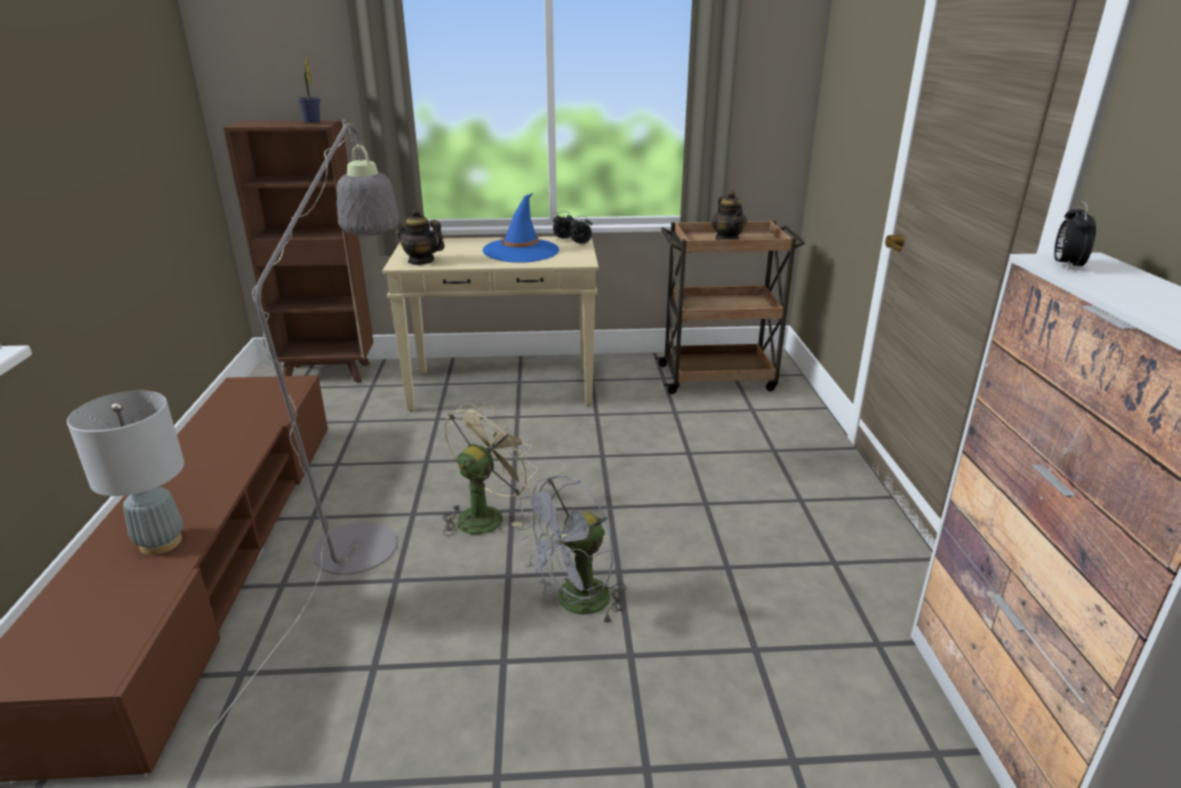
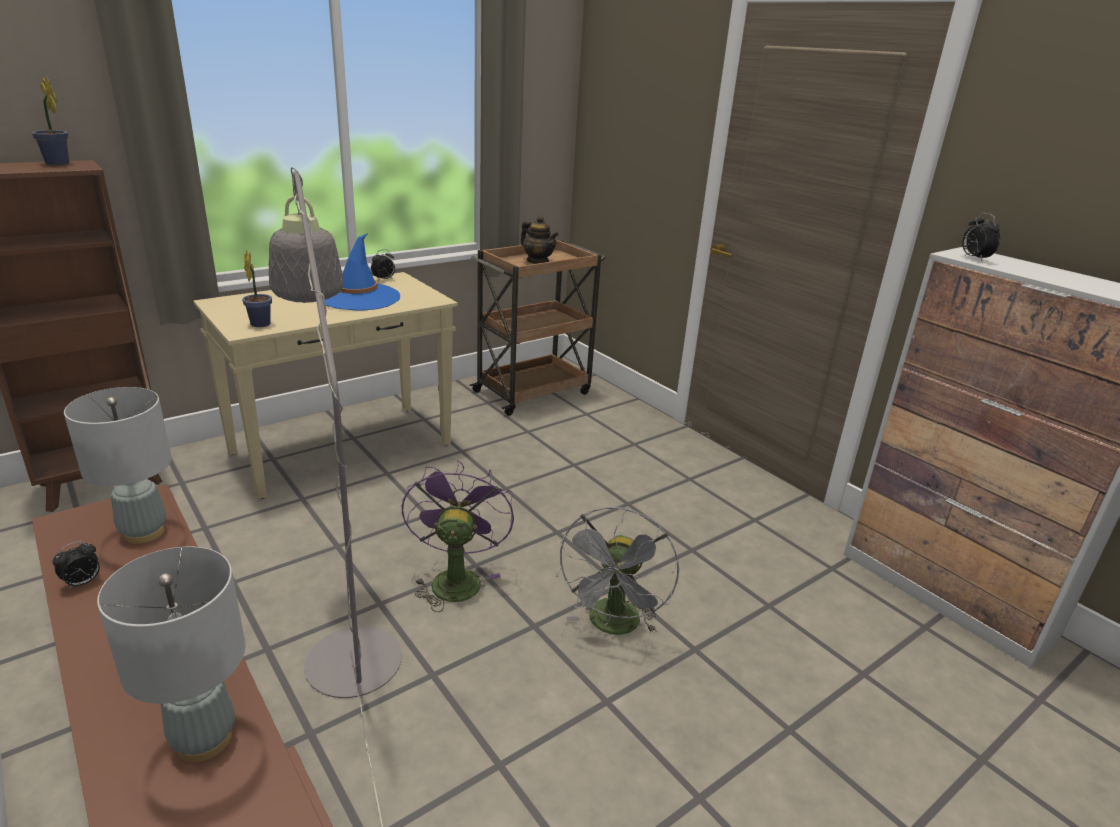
camera: 35 degrees left, 0 degrees up
(271, 403) = (144, 532): none -> grey table lamp
(421, 261) = (261, 323): teapot -> potted plant
(485, 515) = (455, 578): beige fan -> purple fan
(581, 245) = (409, 282): alarm clock -> alarm clock (83, 583)

